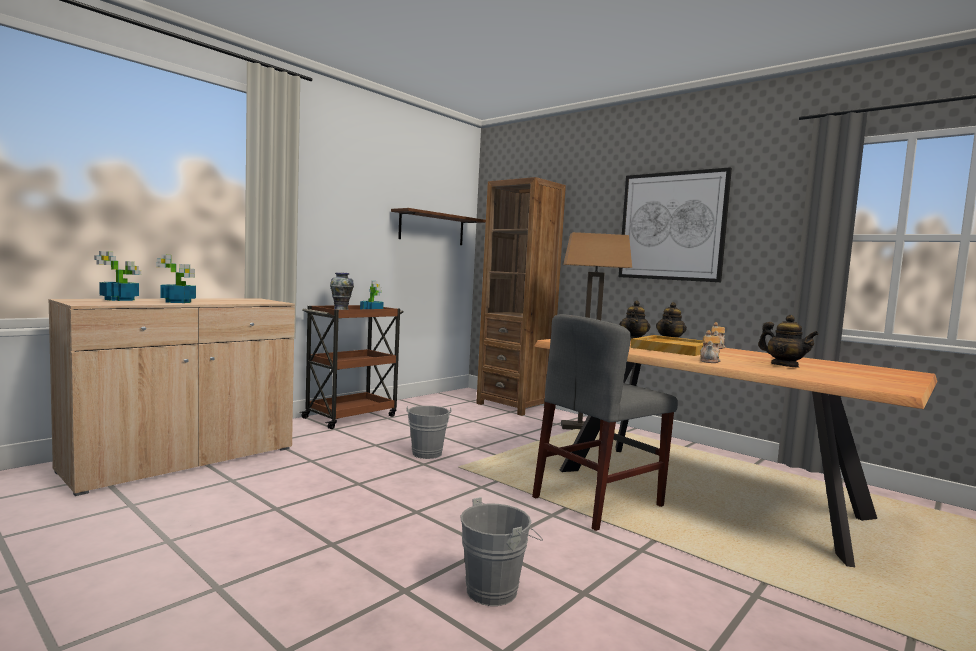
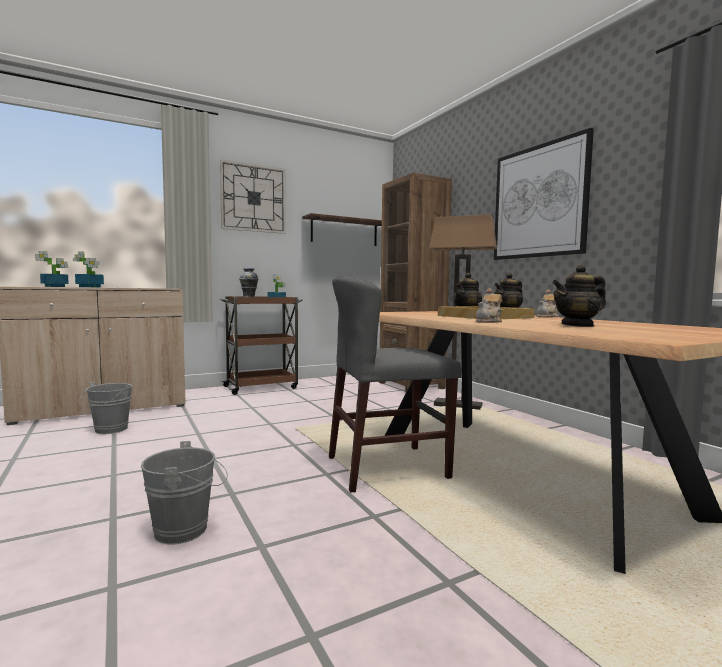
camera: 20 degrees right, 0 degrees up
(341, 185) = (253, 198): none -> wall clock
(427, 455) = (282, 417): grey bucket -> grey bucket (108, 430)
(784, 366) = (578, 325): teapot -> teapot turned 90 degrees clockwise

